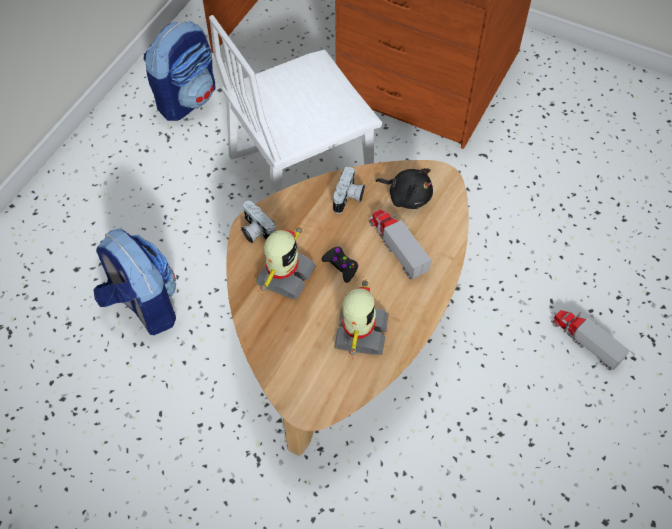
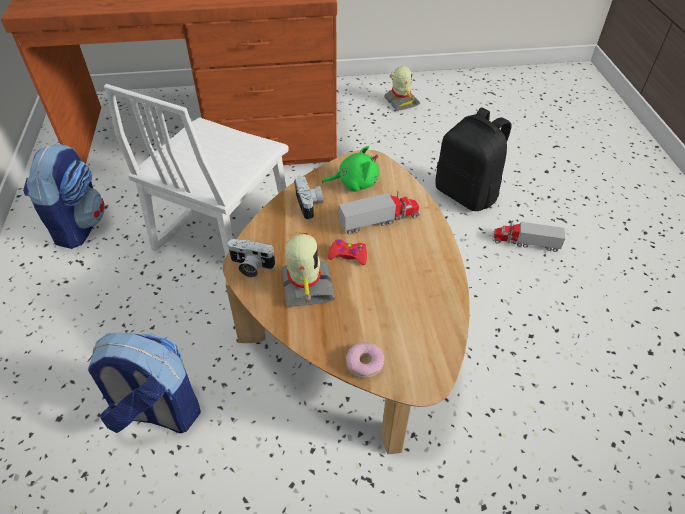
camera: 35 degrees left, 10 degrees down
(277, 365) = (364, 363): none -> donut
(341, 266) = (348, 255): black game controller -> red game controller
(359, 332) = (409, 296): toy robot -> toy robot (401, 102)
(397, 247) = (380, 220): toy truck -> toy truck turned 135 degrees clockwise
(407, 196) = (355, 183): black plush toy -> green plush toy
(573, 255) = (467, 194): none -> black backpack

